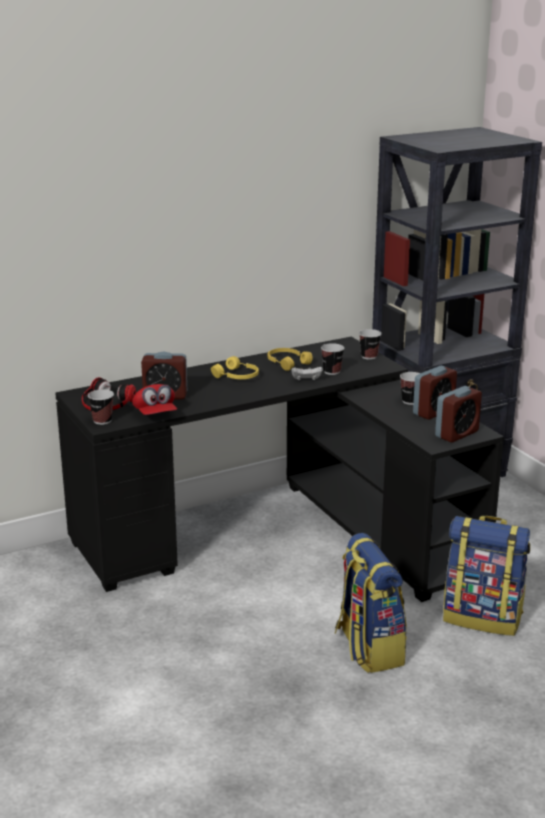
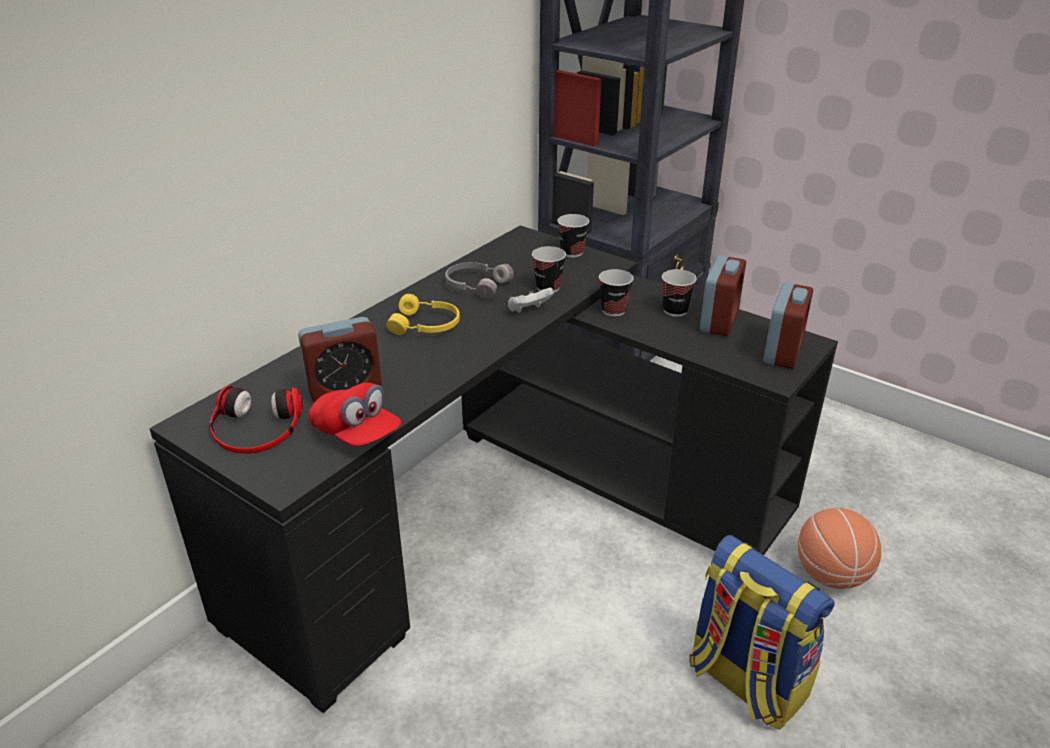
camera: 25 degrees left, 10 degrees up
(102, 421) = (276, 472): cup -> cup (613, 310)
(287, 363) = (476, 285): yellow headphones -> grey headphones
(483, 617) = (831, 574): backpack -> basketball

